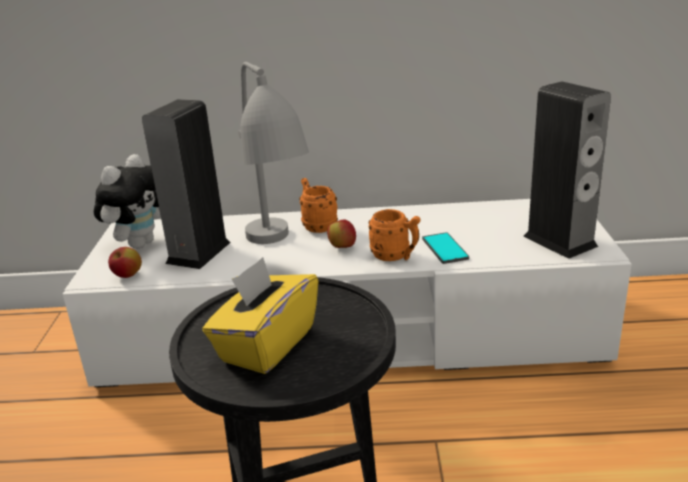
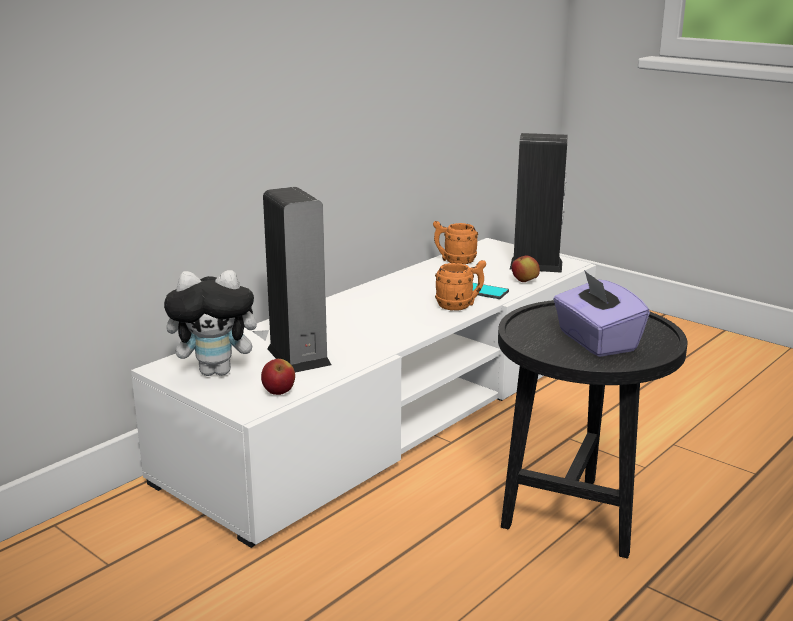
camera: 50 degrees left, 5 degrees down
(140, 243) = (218, 371): plush toy -> plush toy turned 105 degrees clockwise
(266, 344) = (596, 341): yellow tissue box -> purple tissue box
(279, 254) = (372, 334): grey table lamp -> none
(317, 225) = (351, 307): orange mug -> orange mug (454, 261)
(342, 247) = (408, 313): apple -> apple (525, 281)

